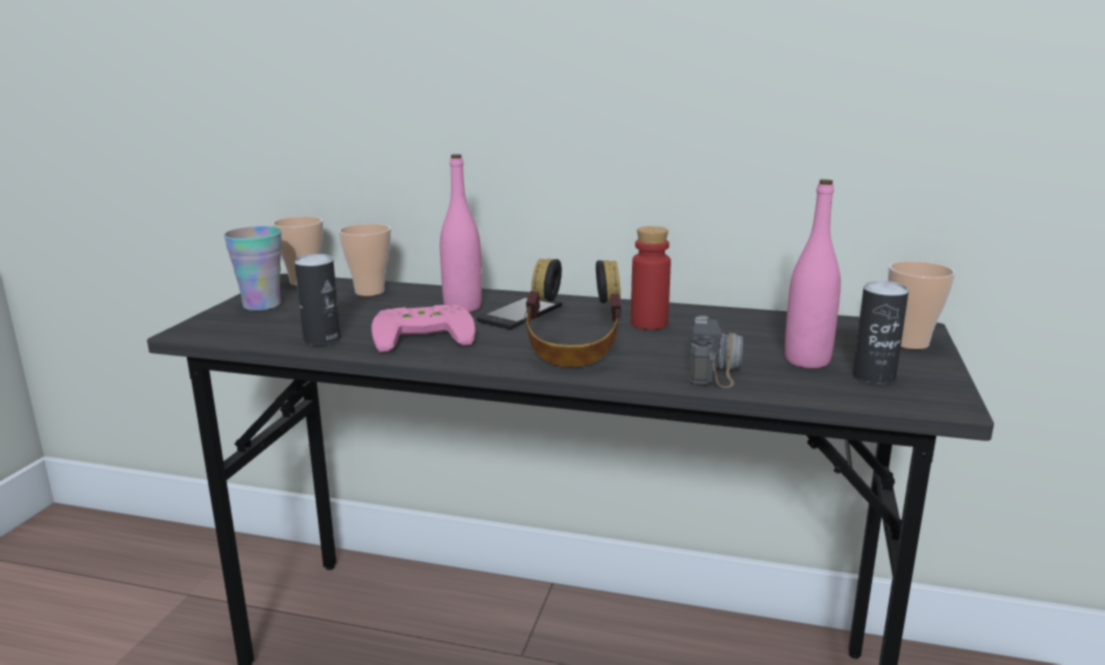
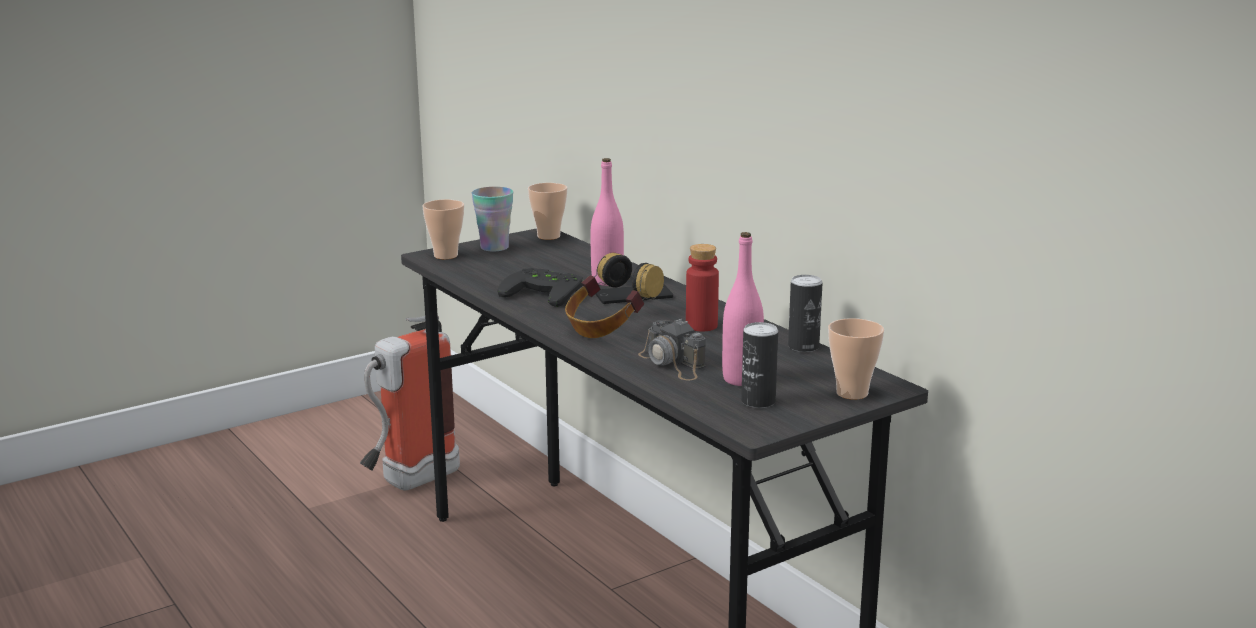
camera: 40 degrees right, 0 degrees up
(153, 638) = (409, 482): none -> fire extinguisher
(322, 339) = (486, 279): can -> can (803, 347)
(369, 292) = (574, 254): cup -> cup (446, 256)
(423, 334) = (546, 292): pink game controller -> black game controller
(716, 366) = (673, 363): camera -> camera turned 90 degrees clockwise

